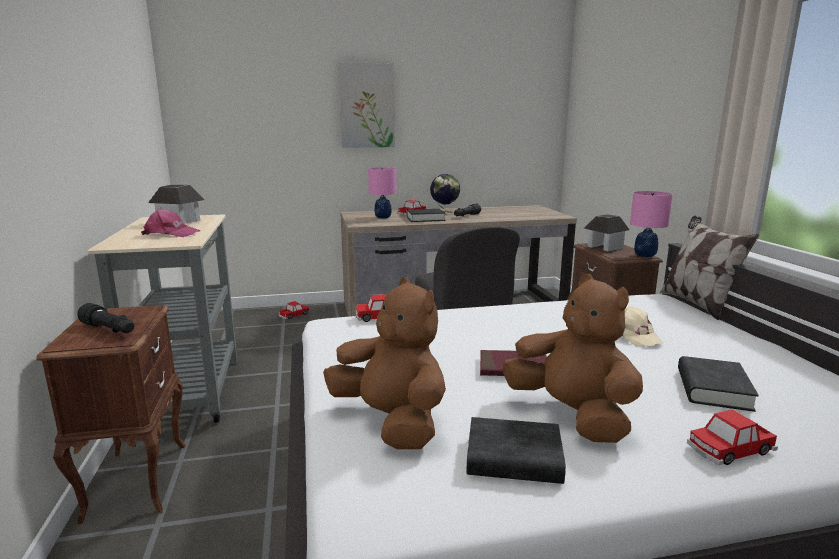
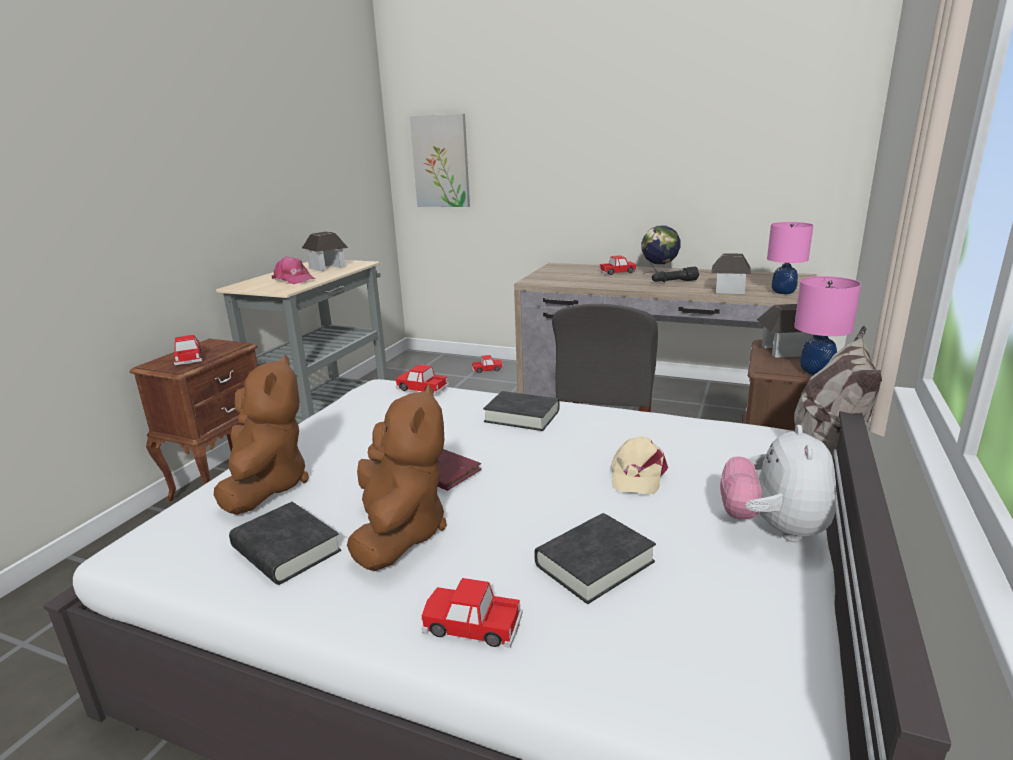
camera: 35 degrees right, 5 degrees up
(109, 330) = (189, 358): black flashlight -> toy car
(367, 106) = (583, 138): picture -> picture (441, 161)
(382, 217) = (574, 274): pink table lamp -> pink table lamp (782, 292)
(425, 219) = (616, 281): black book -> black book (522, 416)
(512, 217) = (729, 290): none -> toy house
(748, 343) = (773, 529): none -> plush toy

